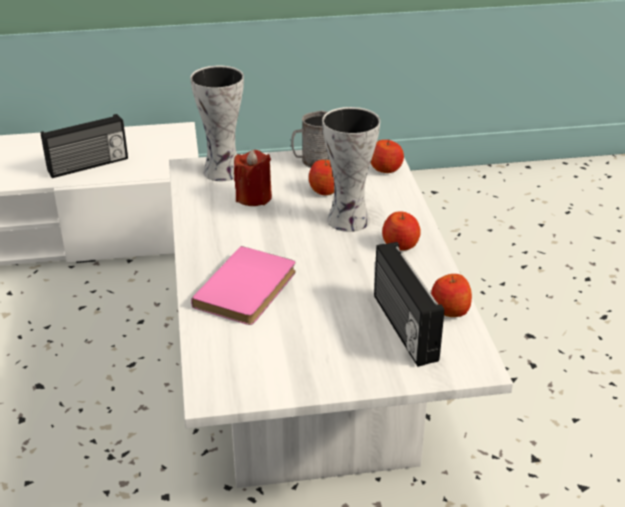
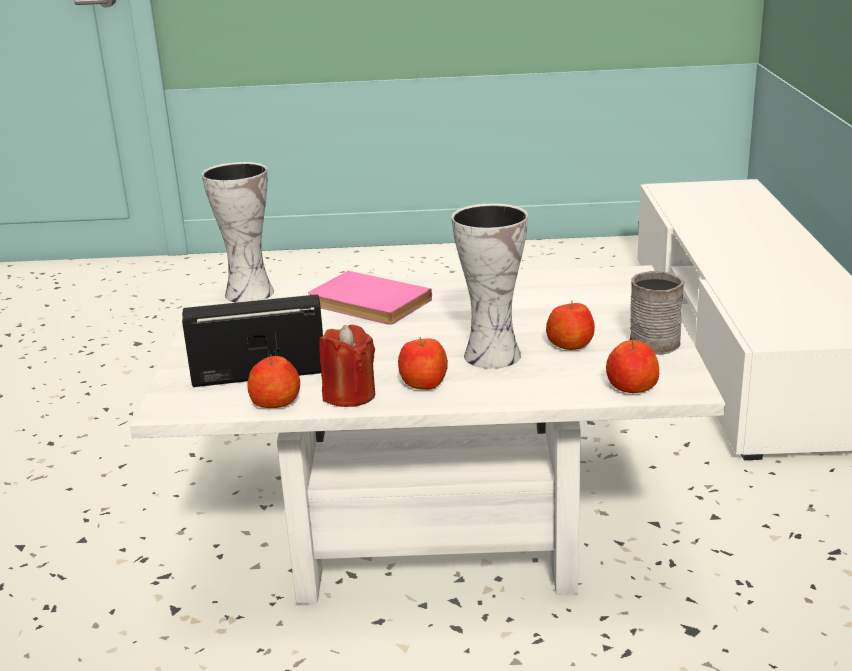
camera: 100 degrees right, 10 degrees down
(88, 166) = (760, 290): radio -> none
(222, 172) = (619, 290): vase -> vase (247, 293)
(253, 197) = (555, 305): red candle -> red candle (349, 395)

